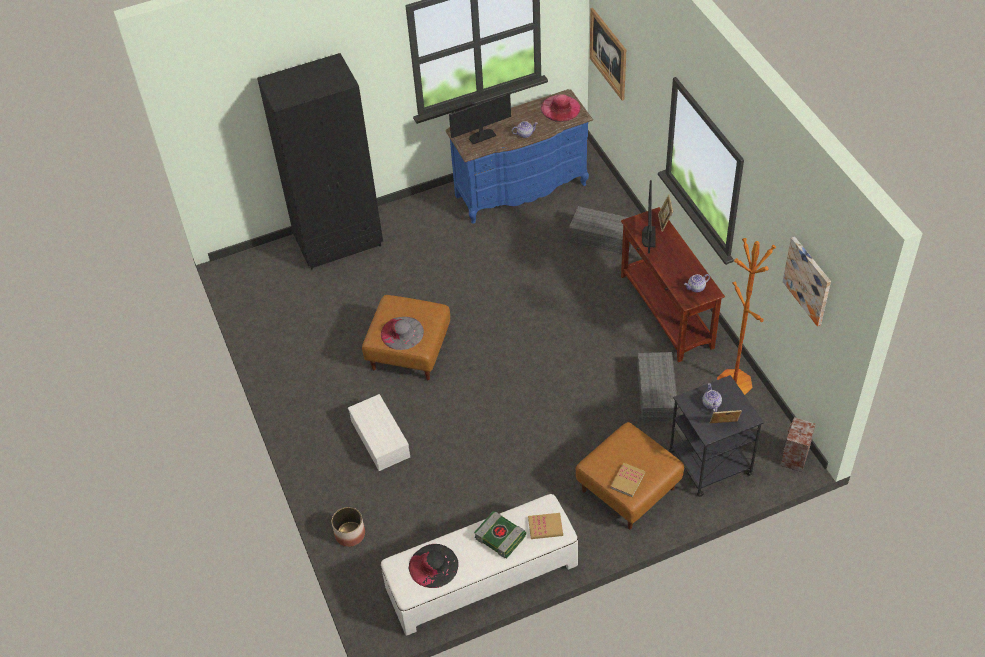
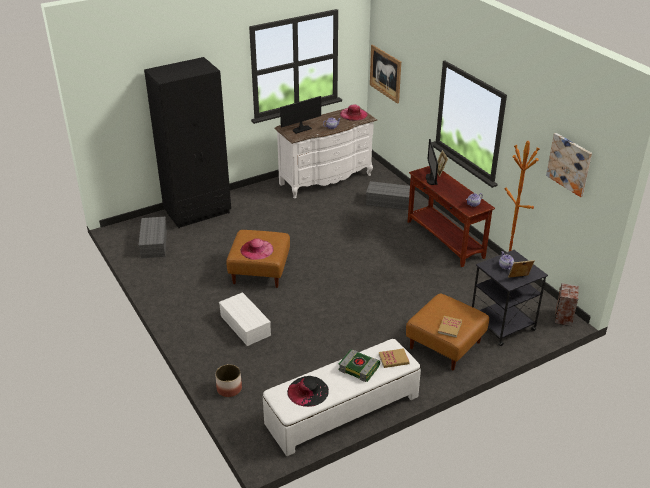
camera: 10 degrees left, 15 degrees down
(402, 333) = (257, 249): grey hat -> pink hat
(522, 191) = (327, 180): blue dresser -> white dresser
(655, 392) = (449, 285): grey storage box -> grey storage box (153, 243)

